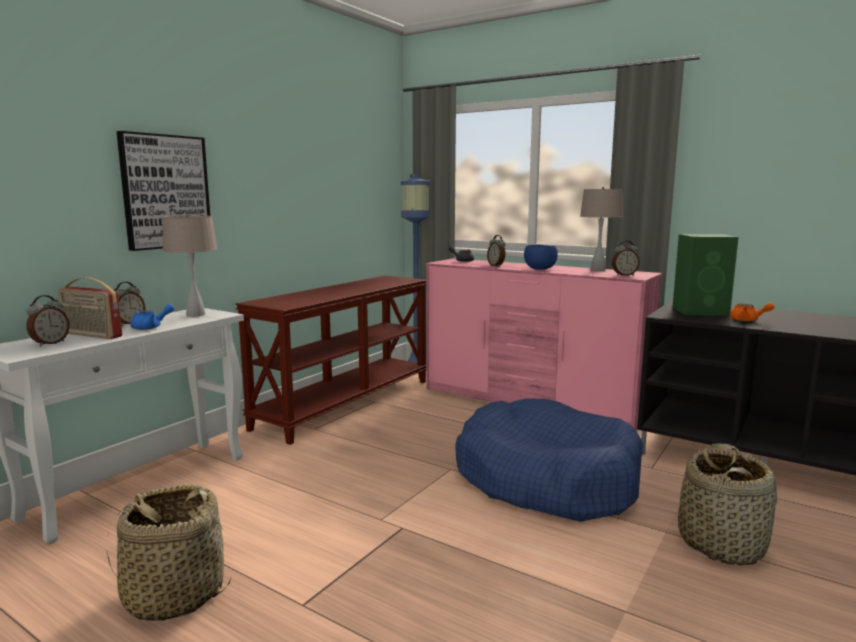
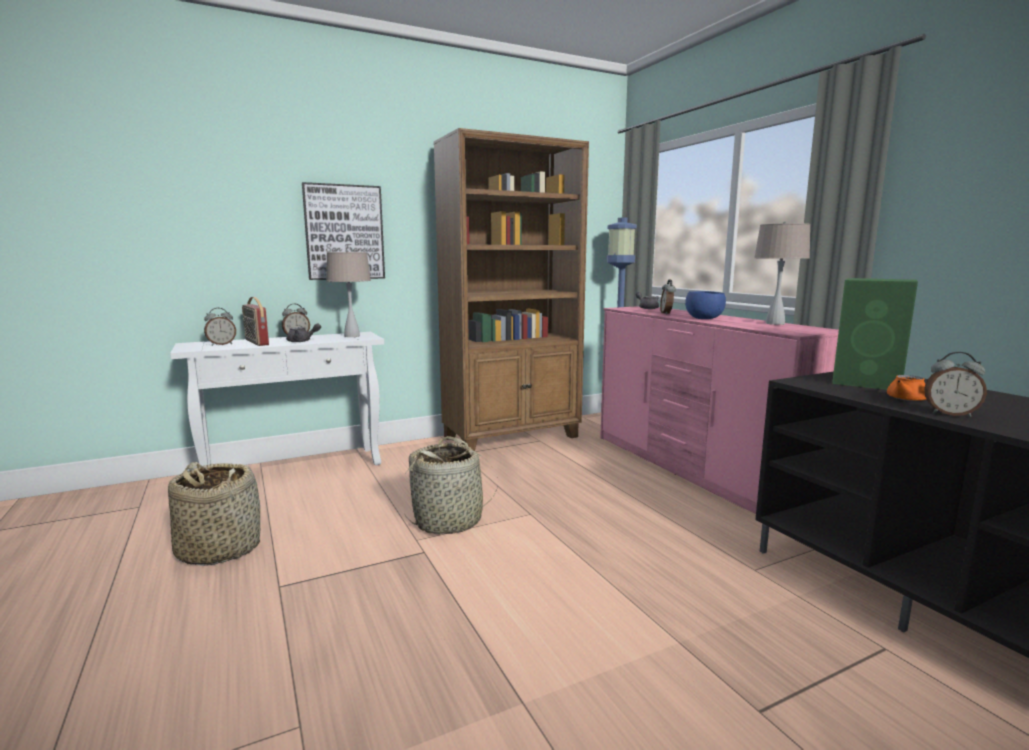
camera: 30 degrees right, 0 degrees up
(151, 327) = (302, 341): blue teapot -> grey teapot
(345, 403) = (512, 437): brown console table -> brown bookcase
(546, 479) = (612, 547): blue dog bed -> none
(624, 275) = (788, 330): alarm clock -> alarm clock (950, 414)
(722, 543) = (736, 680): basket -> basket (449, 521)

